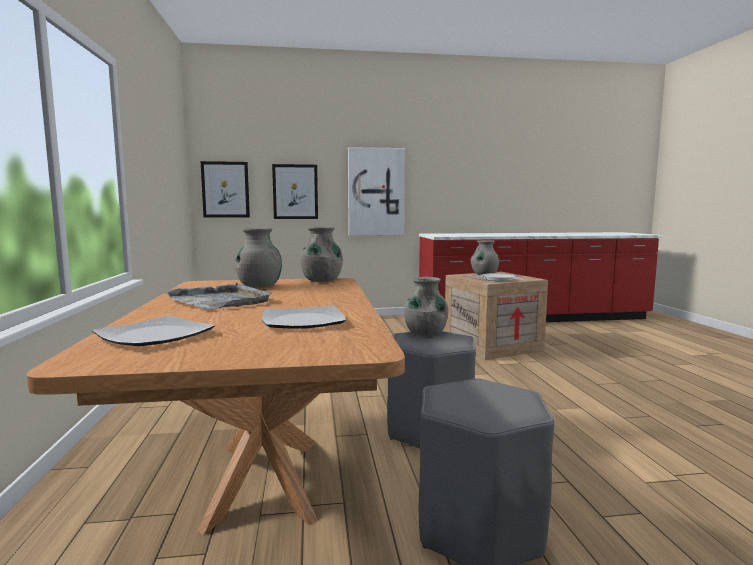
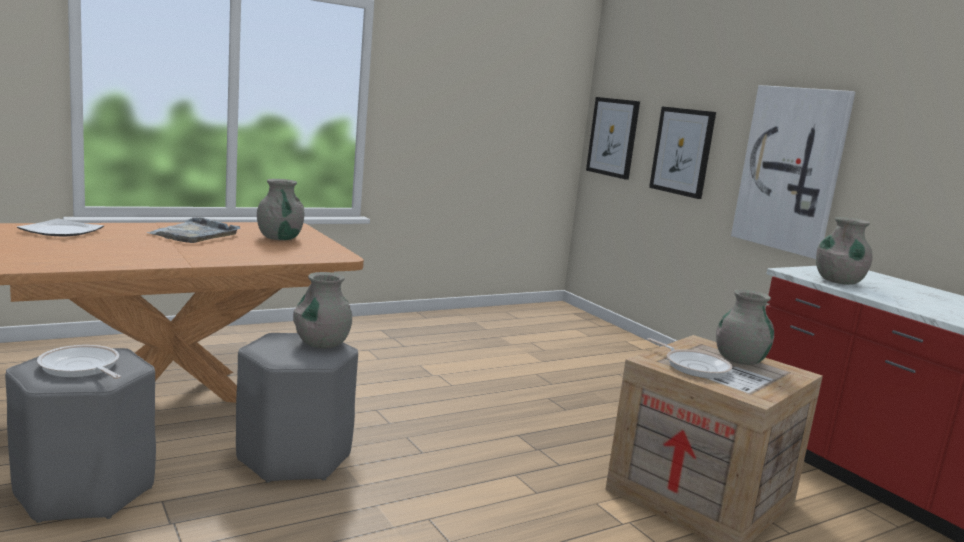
camera: 65 degrees right, 5 degrees up
(302, 321) = (105, 253): plate -> none
(321, 281) = (330, 252): grey vase -> grey vase (838, 282)
(490, 398) = (81, 368): none -> frying pan

